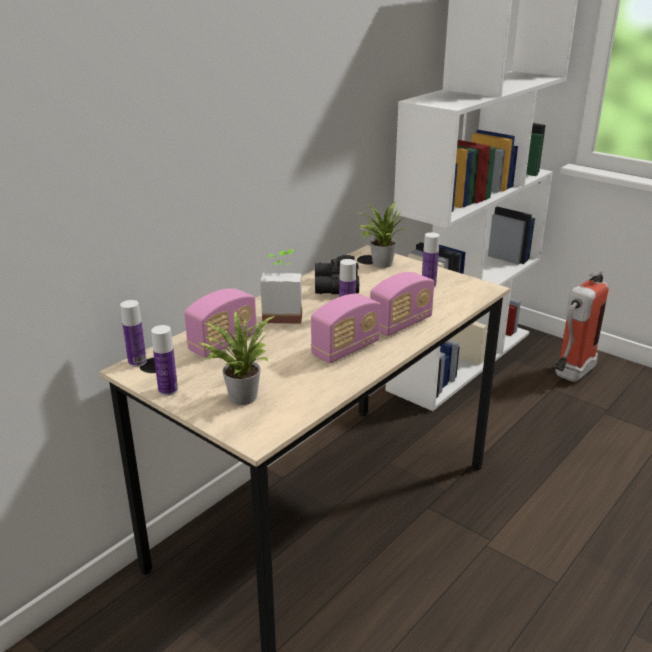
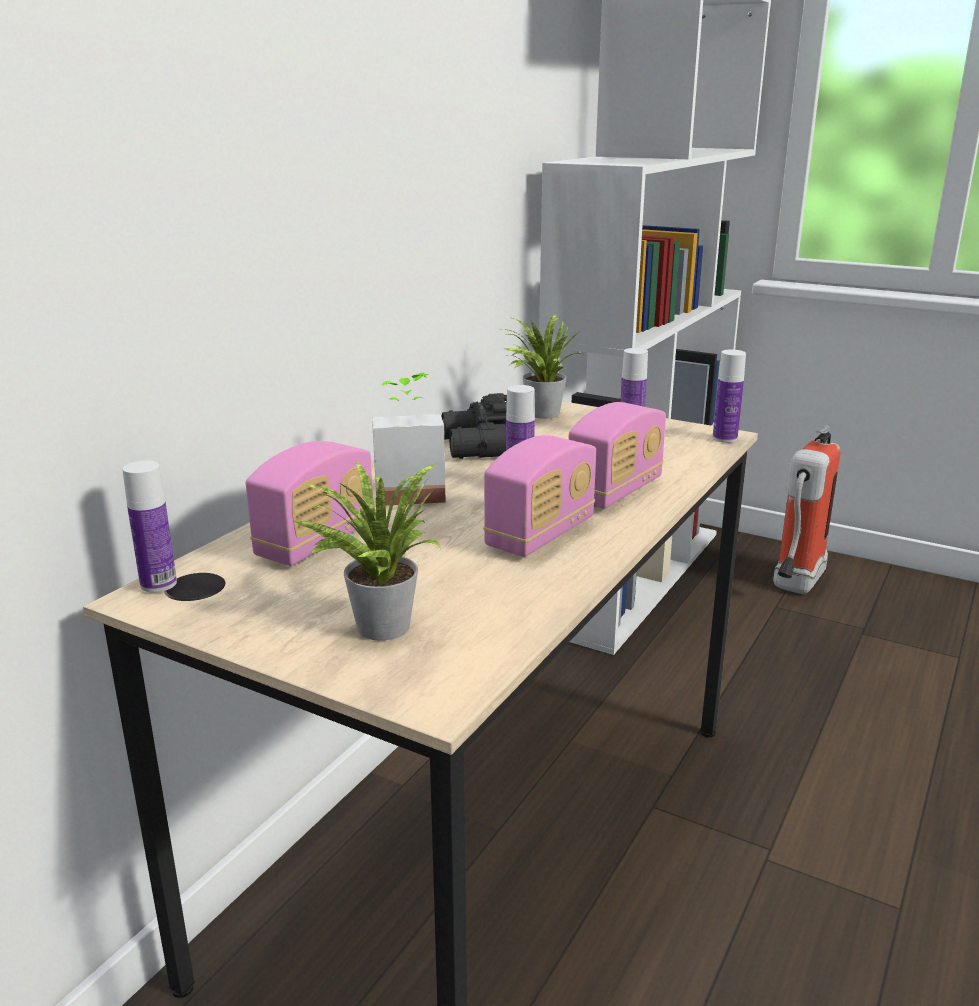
camera: 10 degrees left, 5 degrees down
(168, 390) = (231, 627): bottle -> bottle (724, 438)

